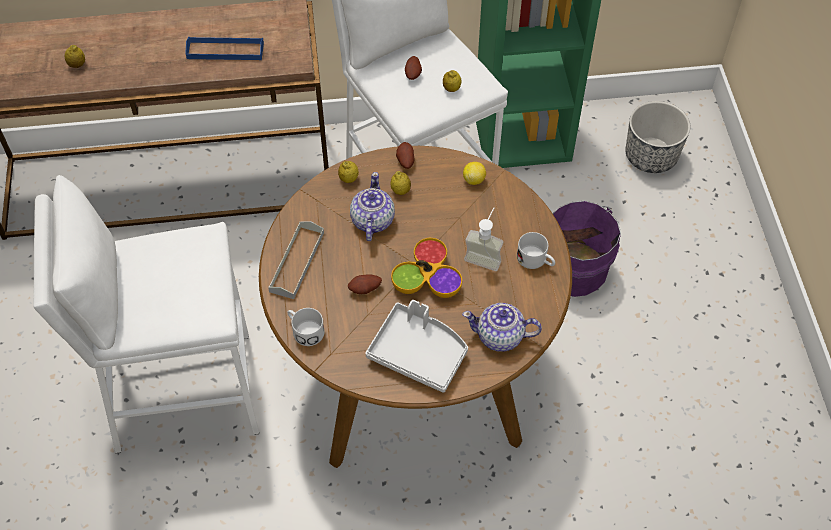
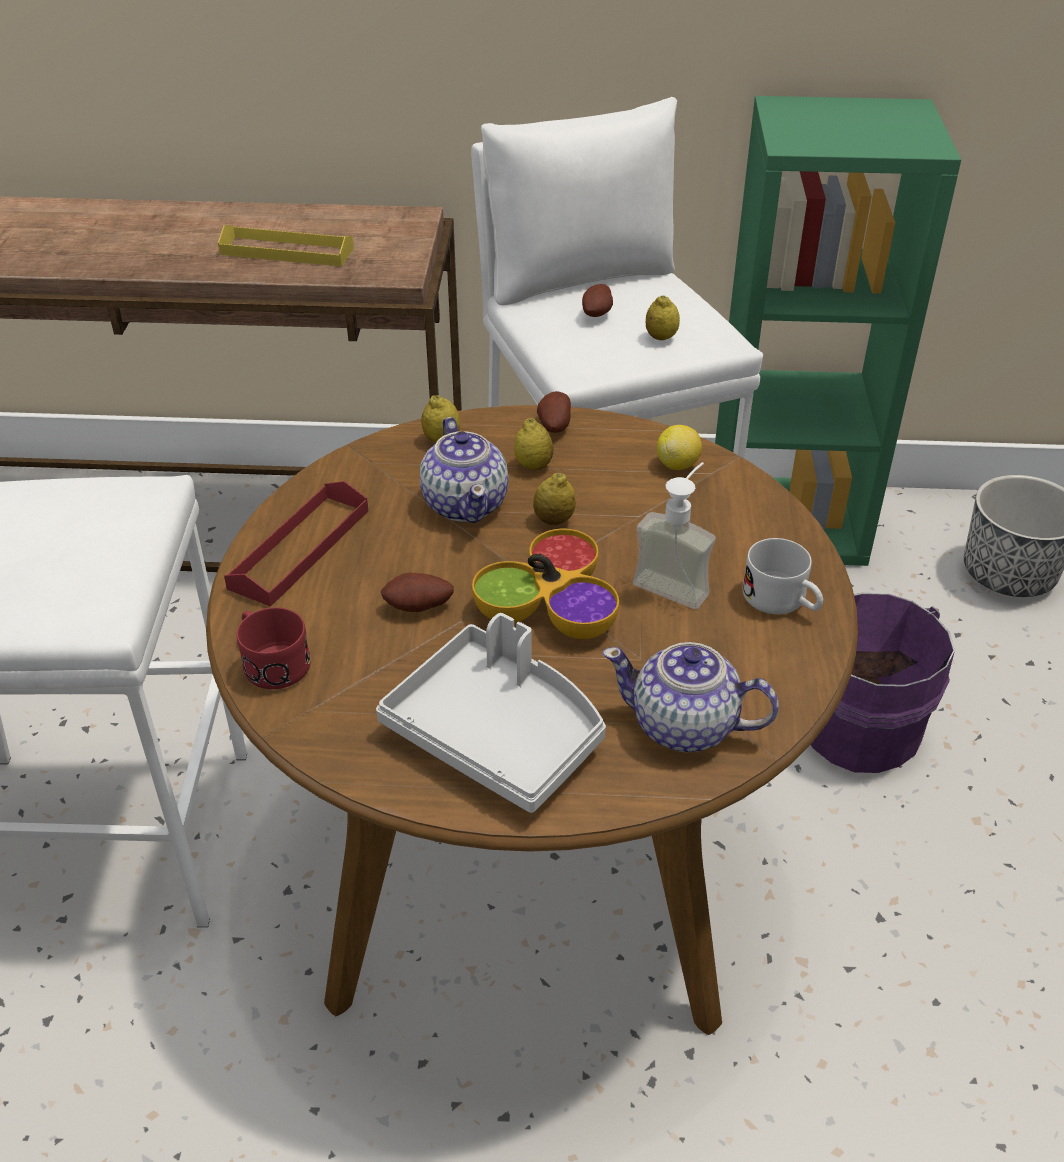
camera: 10 degrees right, 15 degrees down
(77, 65) = (42, 246): lemon -> lemon (554, 520)
(225, 51) = (287, 251): blue tray -> yellow tray
(297, 262) = (300, 548): grey tray -> red tray
(304, 330) = (271, 662): white mug -> red mug
(372, 221) = (466, 503): teapot -> teapot turned 150 degrees clockwise

